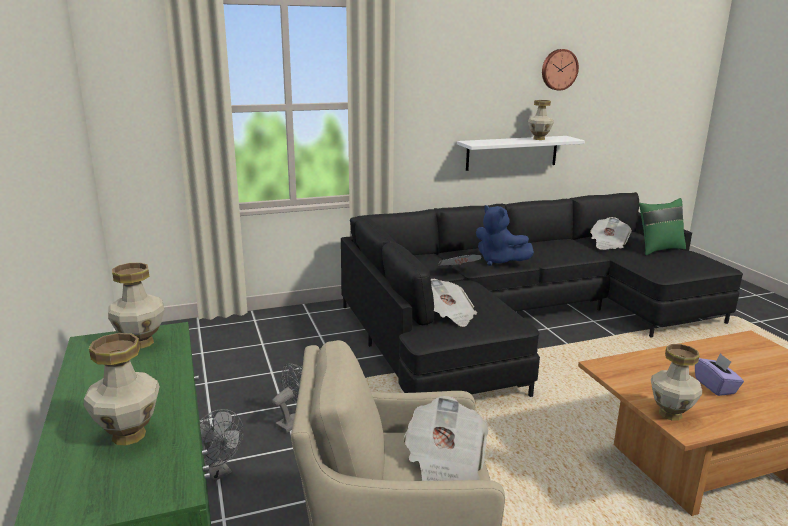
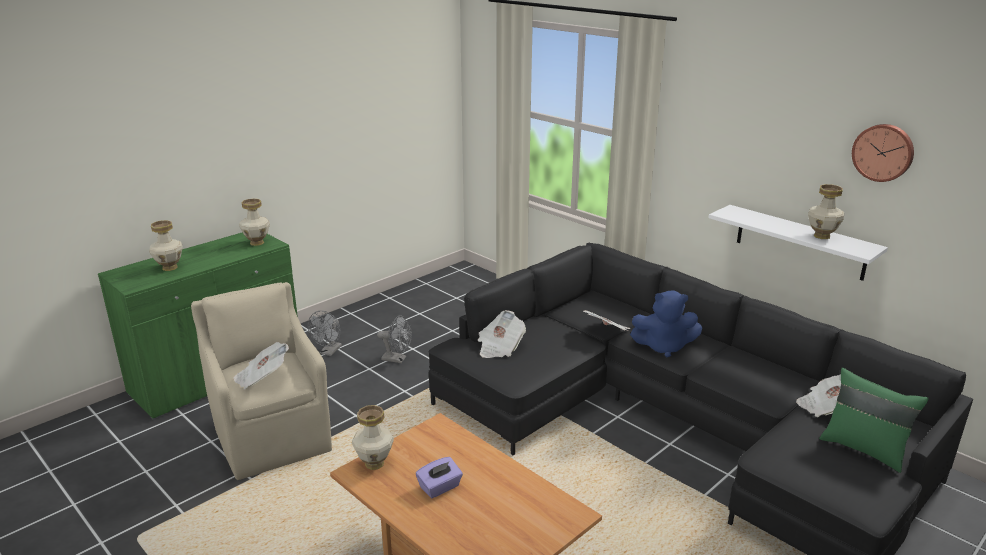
camera: 65 degrees right, 5 degrees up
(499, 261) = (664, 347): blue plush toy -> blue plush toy turned 105 degrees counterclockwise

